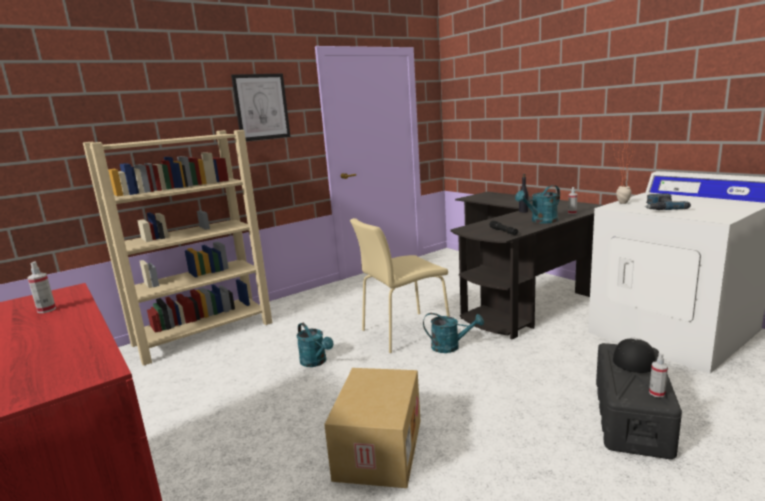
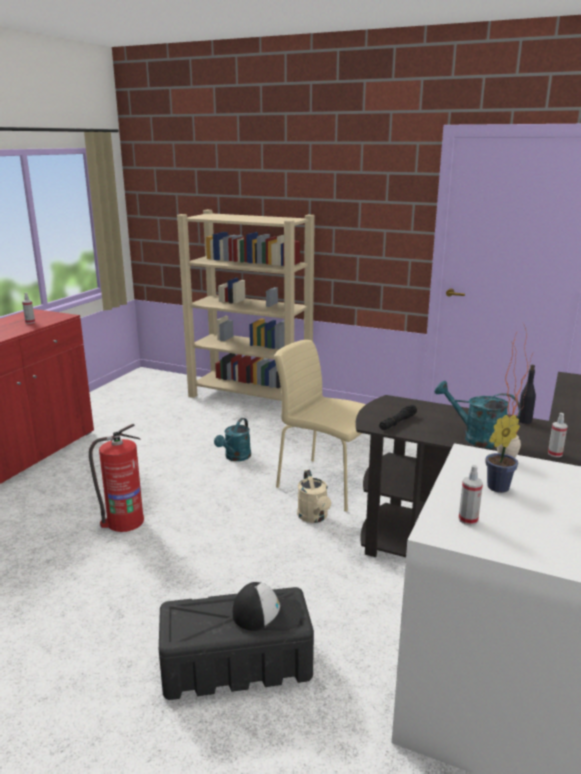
camera: 60 degrees right, 5 degrees up
(261, 107) = (361, 194): picture -> none
(377, 448) = (124, 522): cardboard box -> fire extinguisher
(450, 347) = (314, 517): turquoise watering can -> beige watering can
(657, 393) = (190, 632): spray bottle -> spray bottle (468, 520)
(660, 207) = (495, 488): power drill -> potted plant

